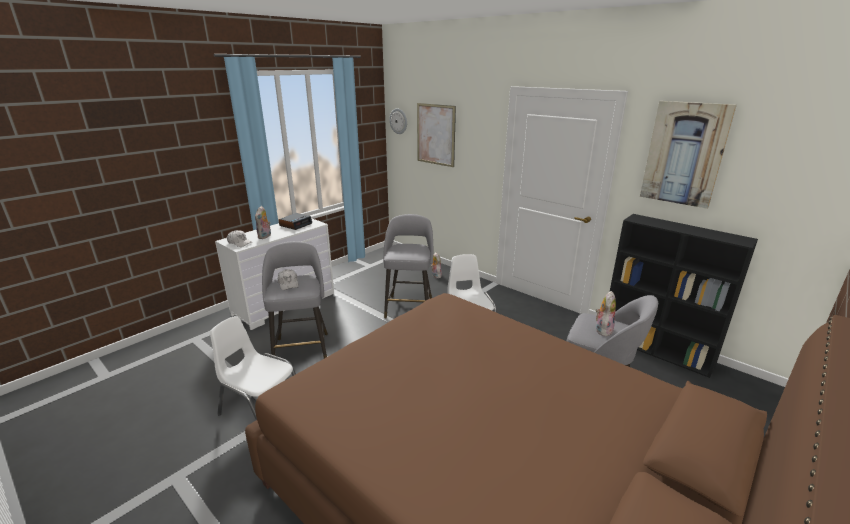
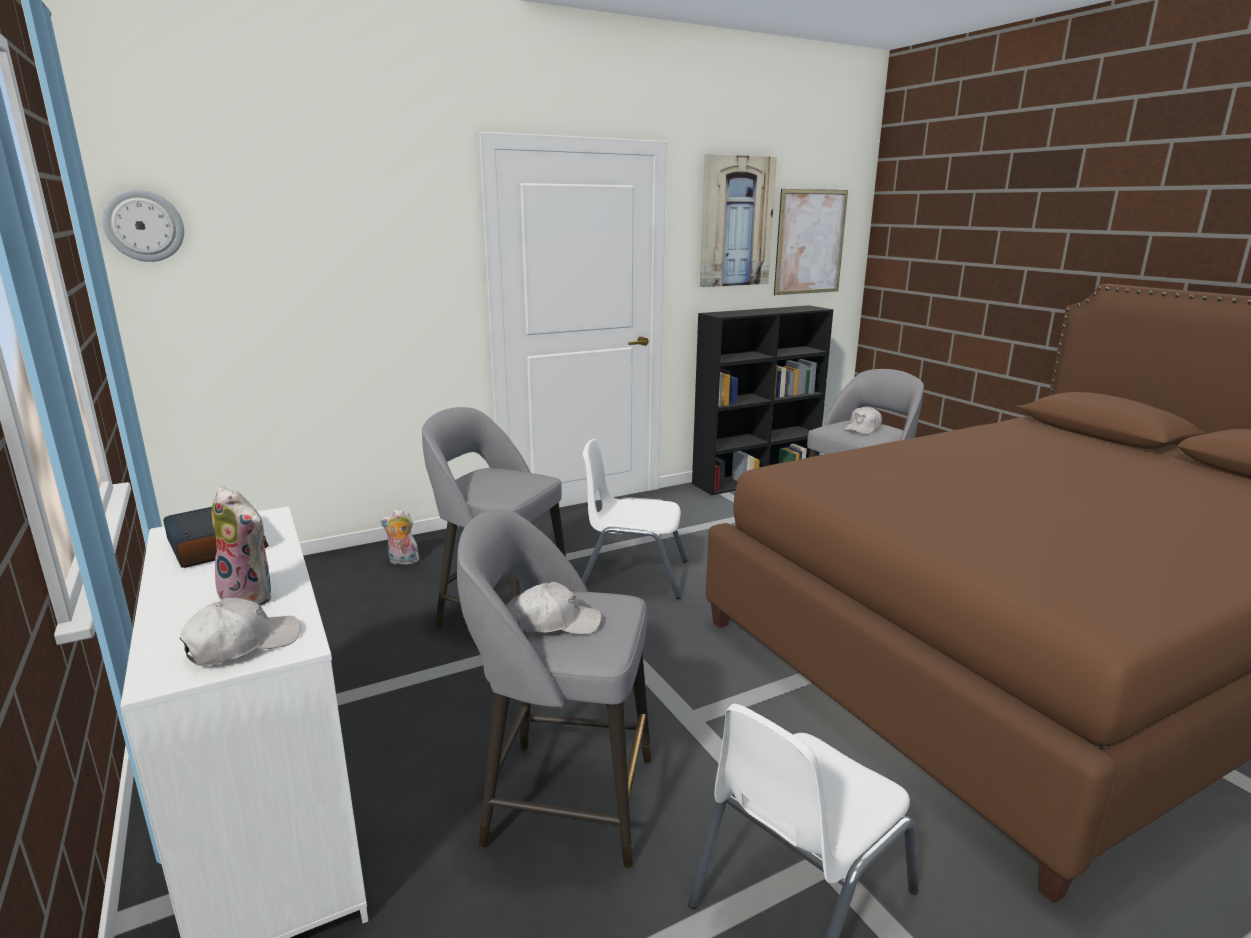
camera: 70 degrees left, 5 degrees down
(435, 134) = (294, 247): picture -> picture (810, 242)
(602, 329) = (862, 429): plush toy -> white cap

